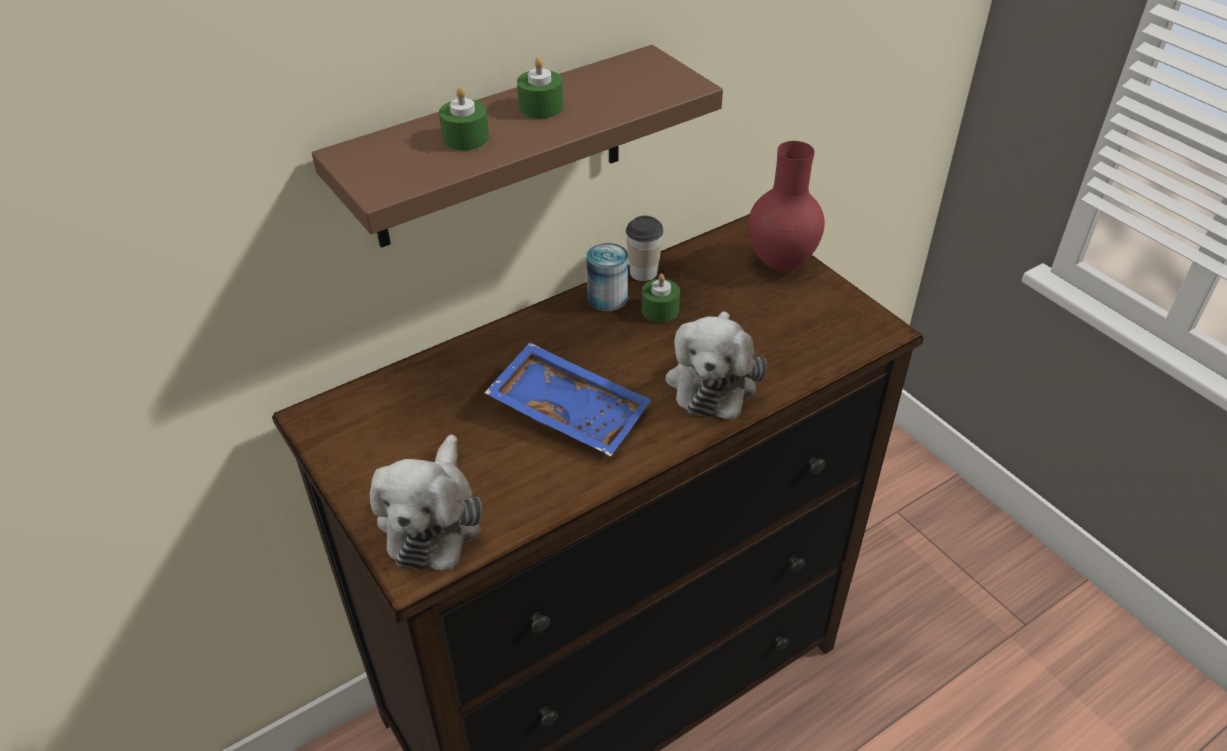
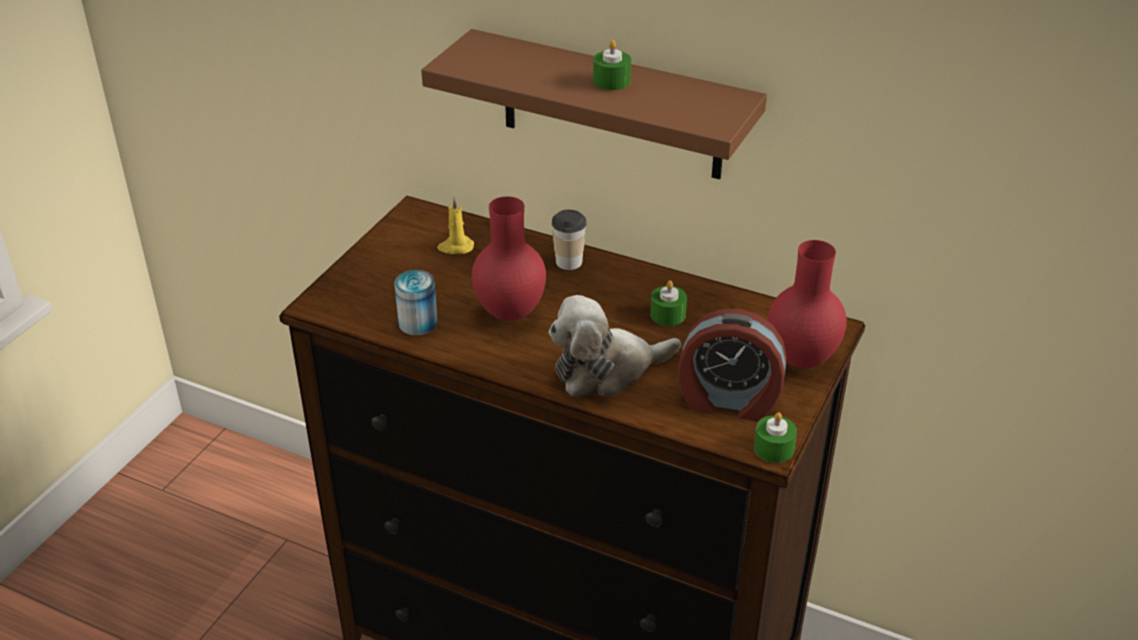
camera: 60 degrees right, 5 degrees down
(416, 409) = (455, 247): none -> yellow candle
(432, 520) = (362, 295): plush toy -> none
(465, 138) = (539, 69): green candle -> green candle (773, 448)
(570, 410) = (511, 313): blue tray -> red vase
(607, 298) = (655, 284): can -> can (418, 323)
(643, 272) = (707, 290): cup -> cup (569, 262)
(807, 324) = (728, 401): none -> alarm clock

